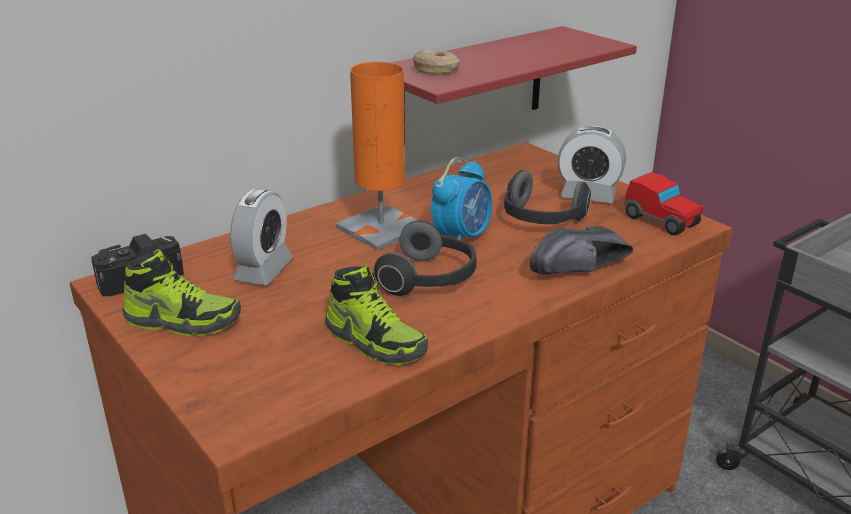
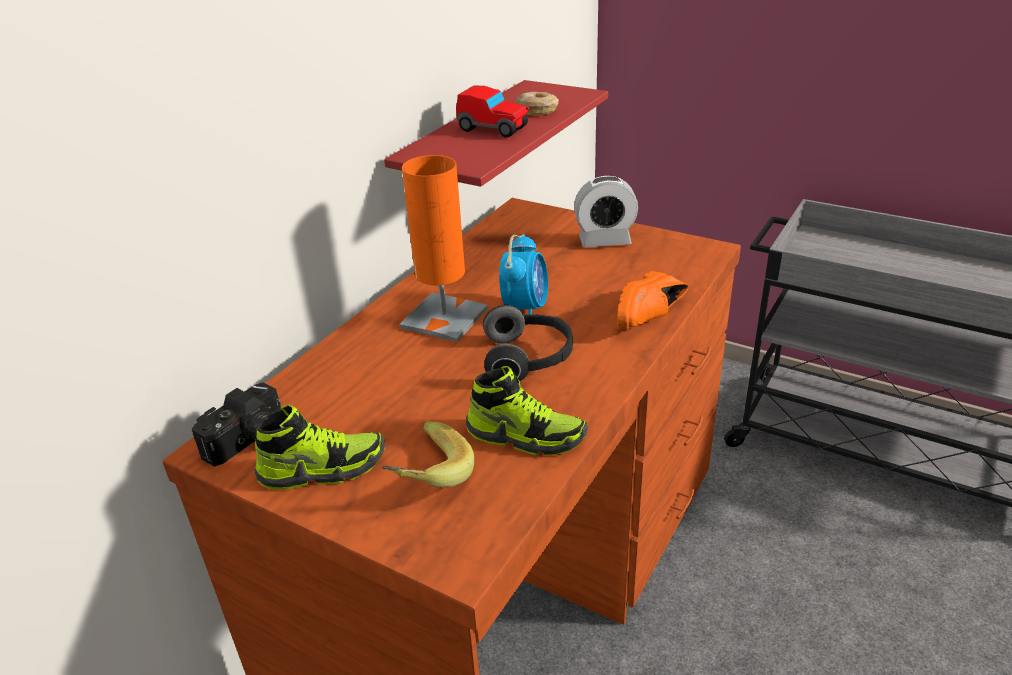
camera: 20 degrees left, 5 degrees up
(262, 349) = (425, 475): none -> banana
(263, 270) = (362, 392): alarm clock -> none
(437, 70) = (455, 150): donut -> donut (537, 110)
(541, 220) = (582, 275): headphones -> none
(582, 272) = (652, 317): black shoe -> orange shoe
(661, 221) = (682, 252): toy car -> toy car (493, 129)

